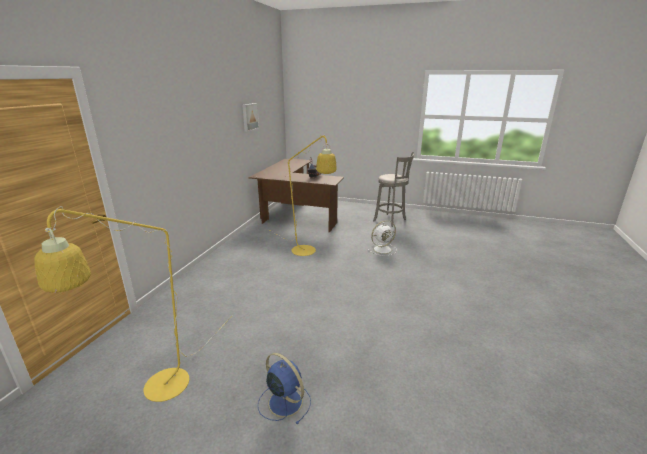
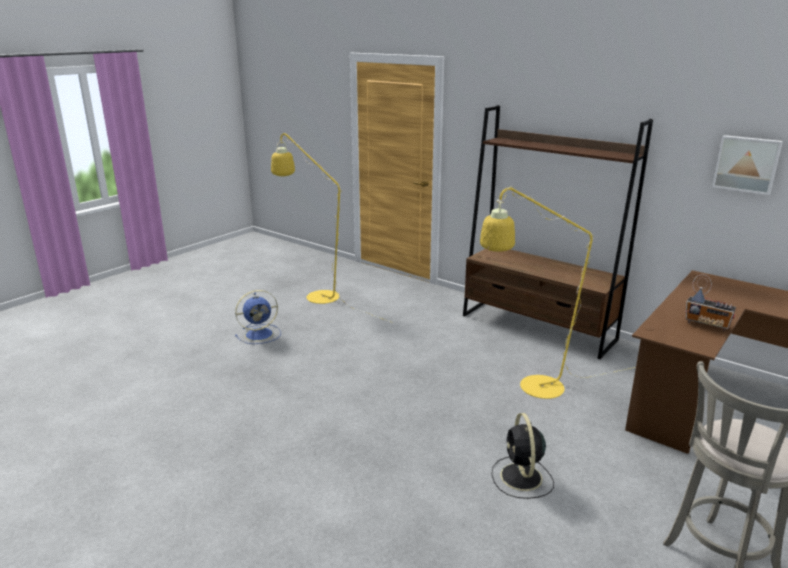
camera: 110 degrees right, 0 degrees up
(227, 256) = (538, 327): none -> brown bookcase
(383, 249) = (521, 478): white fan -> black fan

